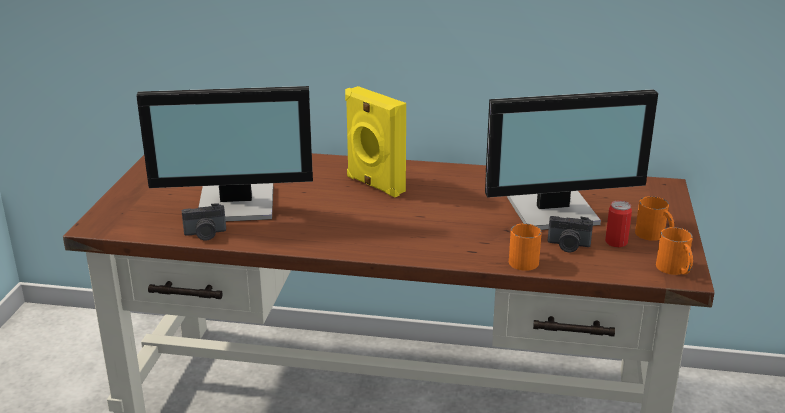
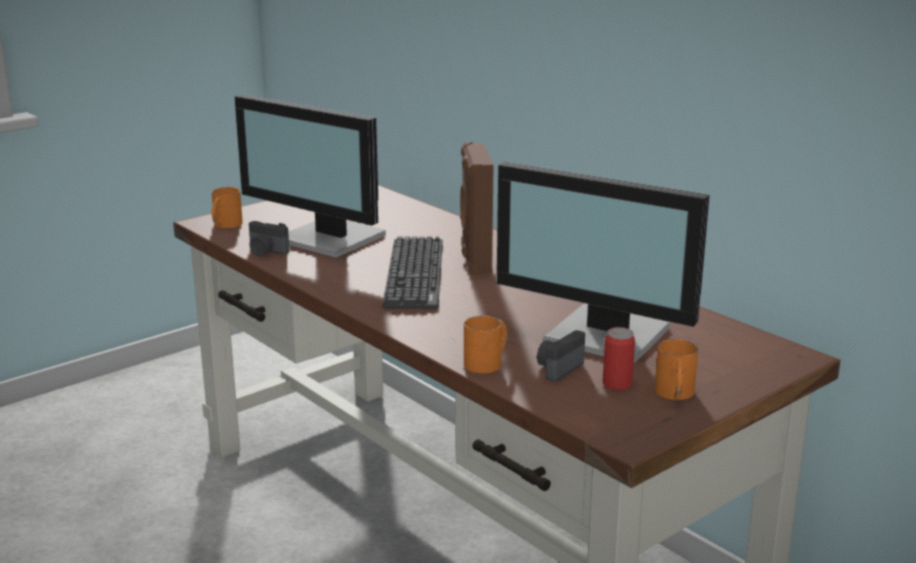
camera: 40 degrees right, 5 degrees down
(354, 211) = (414, 273): none -> keyboard
(374, 185) = (474, 260): yellow speaker -> brown speaker
(568, 246) = (558, 368): camera -> camera turned 75 degrees clockwise
(675, 270) = (630, 430): orange mug -> orange mug (225, 225)

